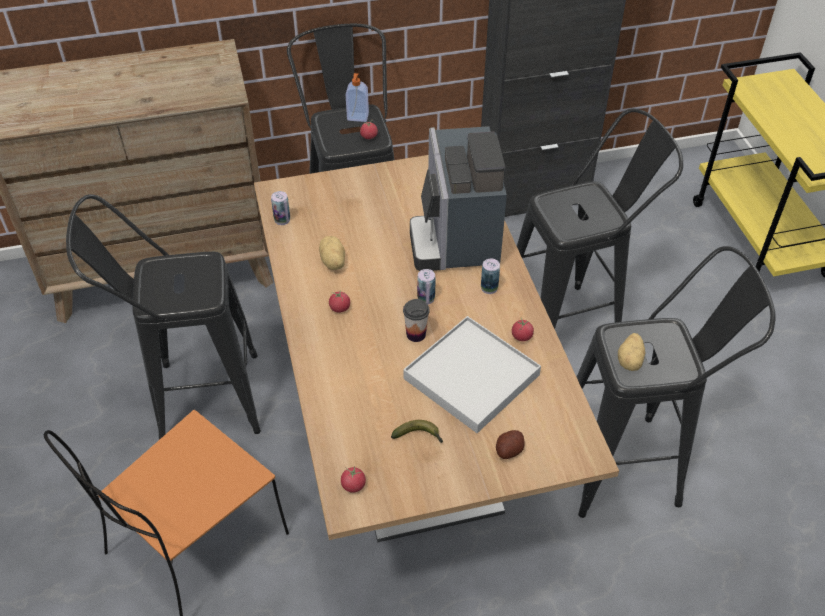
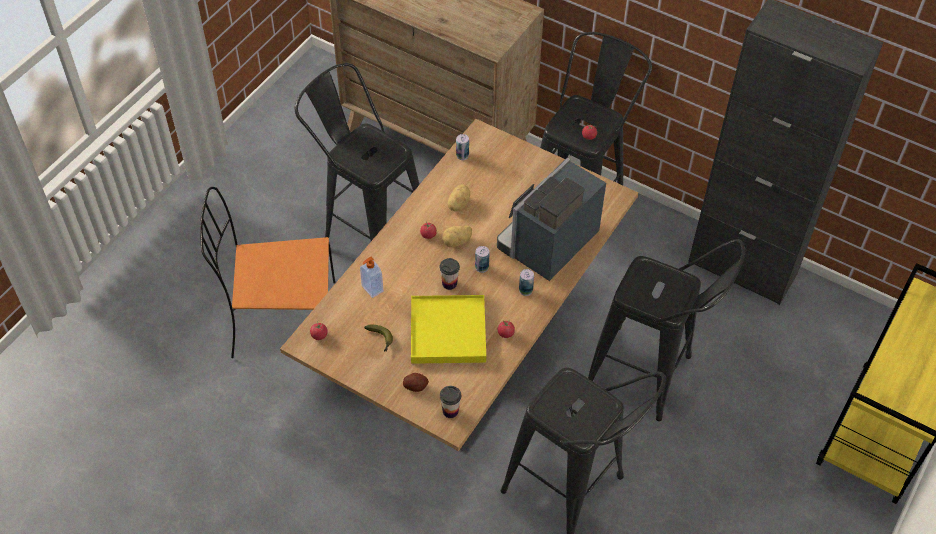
camera: 45 degrees right, 5 degrees up
(357, 117) = (598, 117): soap dispenser -> soap dispenser (371, 289)
(472, 377) = (448, 332): white tray -> yellow tray
(568, 444) = (450, 411): none -> cup
(630, 361) = (556, 401): potato -> potato (457, 242)

